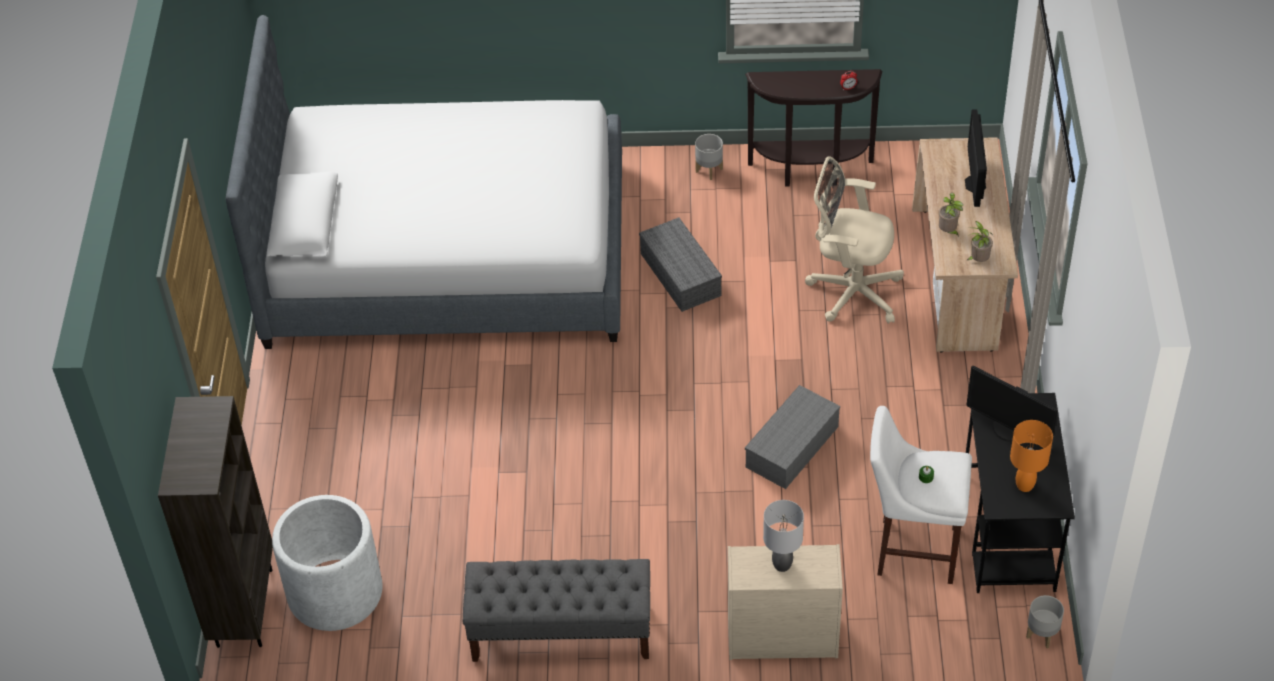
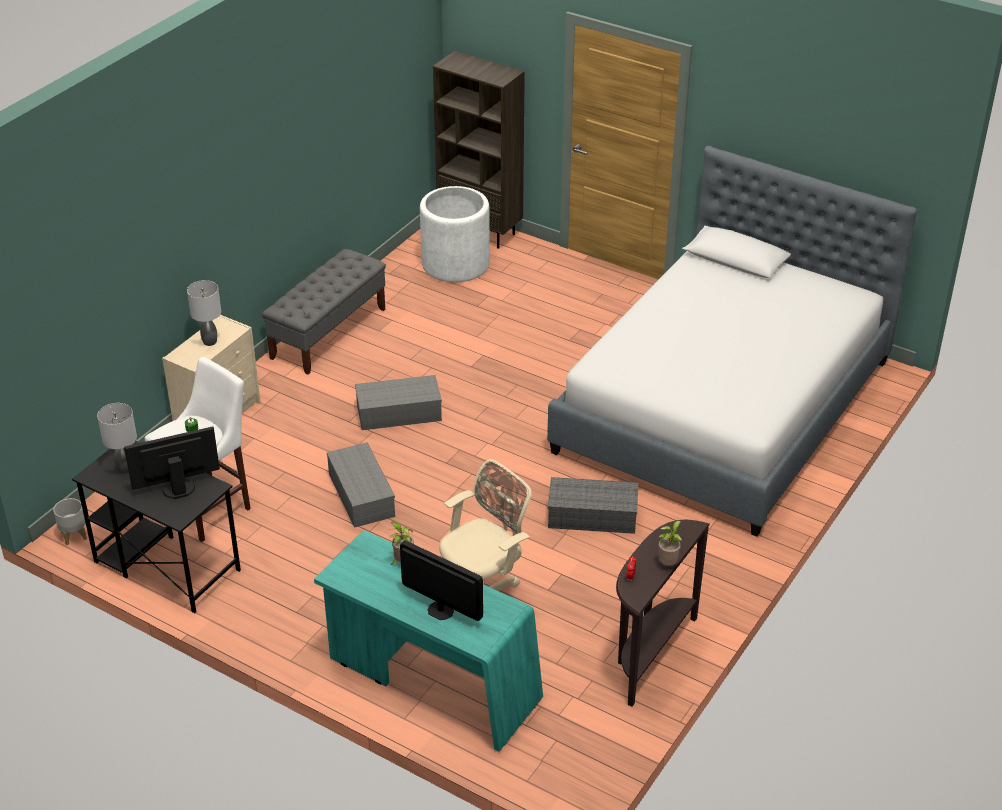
camera: 120 degrees right, 10 degrees down
(651, 488) = (398, 413): none -> grey storage box
(709, 170) = (706, 589): grey planter -> none
(957, 279) = (431, 681): beige desk -> turquoise desk
(978, 260) = (353, 562): potted plant -> potted plant (668, 564)
(1025, 485) = (125, 469): orange table lamp -> grey table lamp

